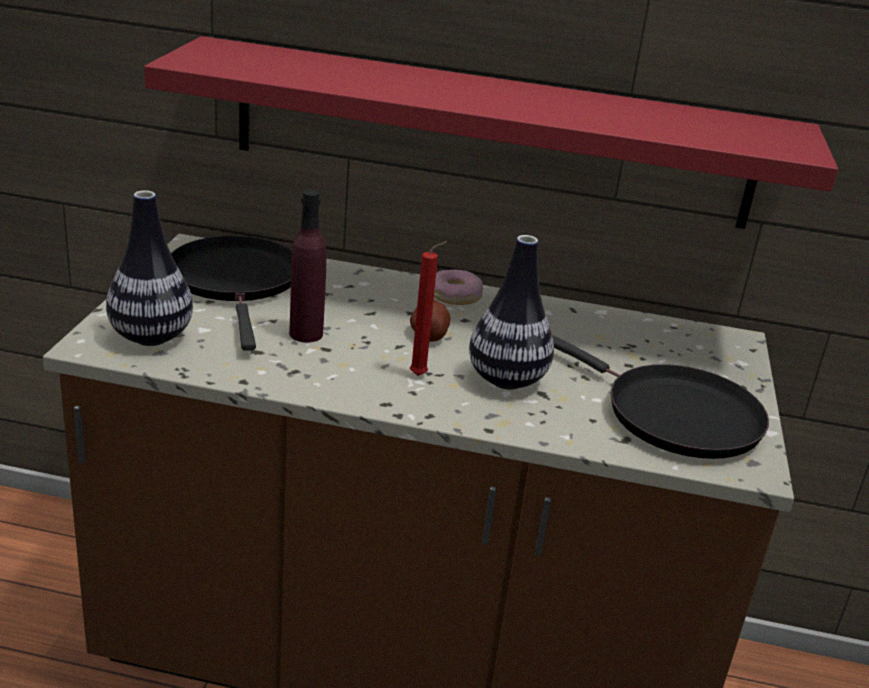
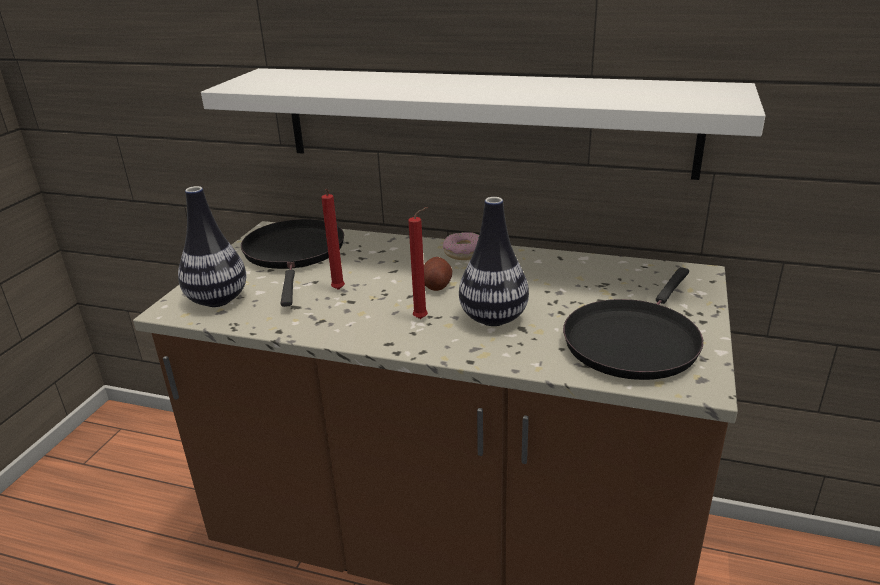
camera: 10 degrees right, 0 degrees up
(306, 334) = (338, 290): purple bottle -> red candle
(491, 133) = (482, 121): red shelf -> white shelf
(672, 415) = (633, 341): black frying pan -> black frying pan turned 75 degrees clockwise

